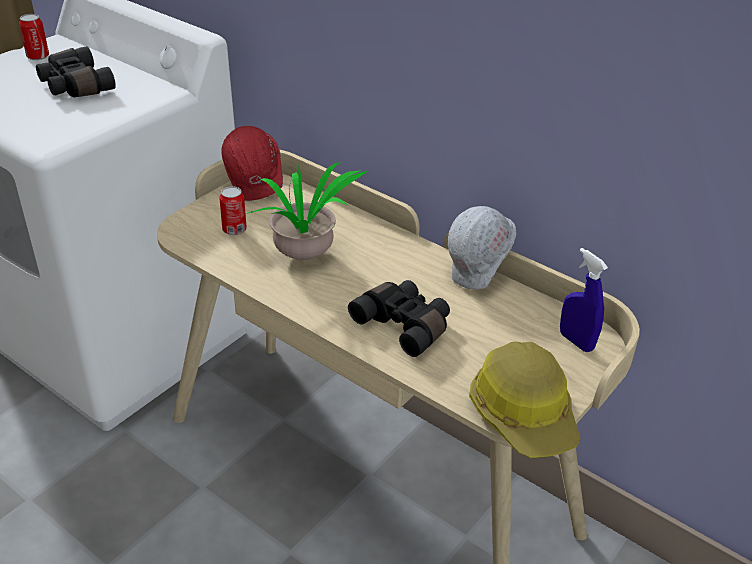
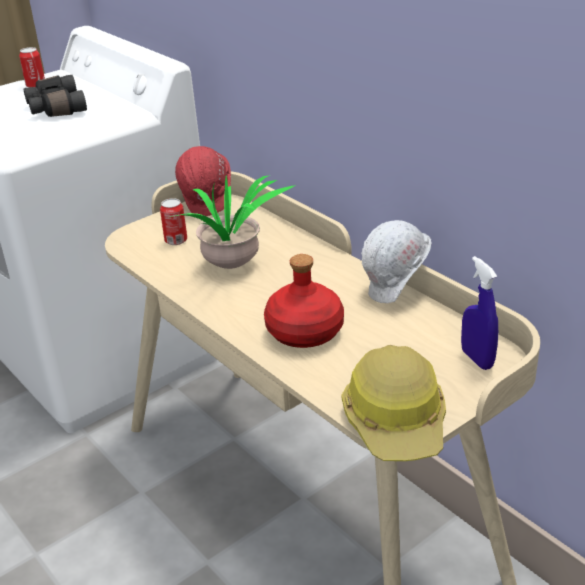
camera: 15 degrees right, 5 degrees down
(405, 325) = (305, 331): black binoculars -> red bottle

